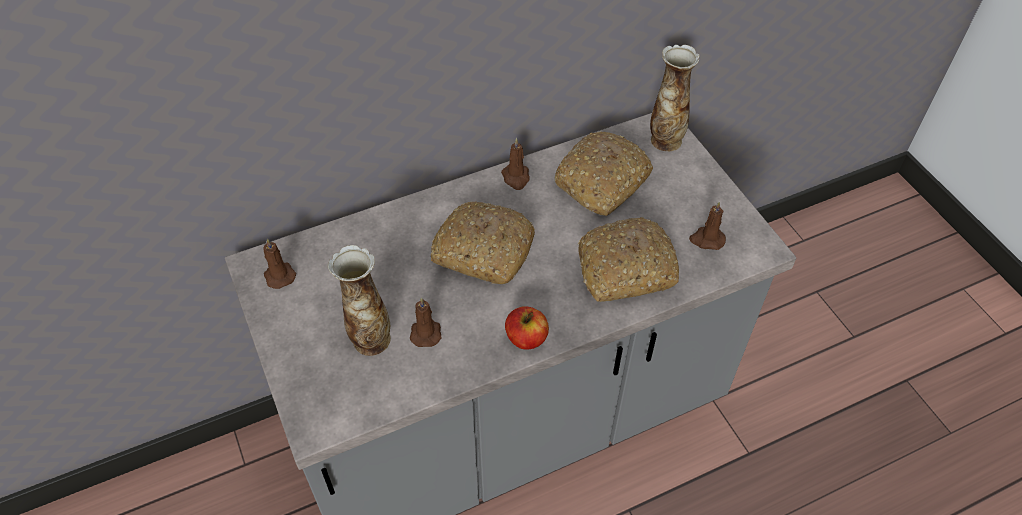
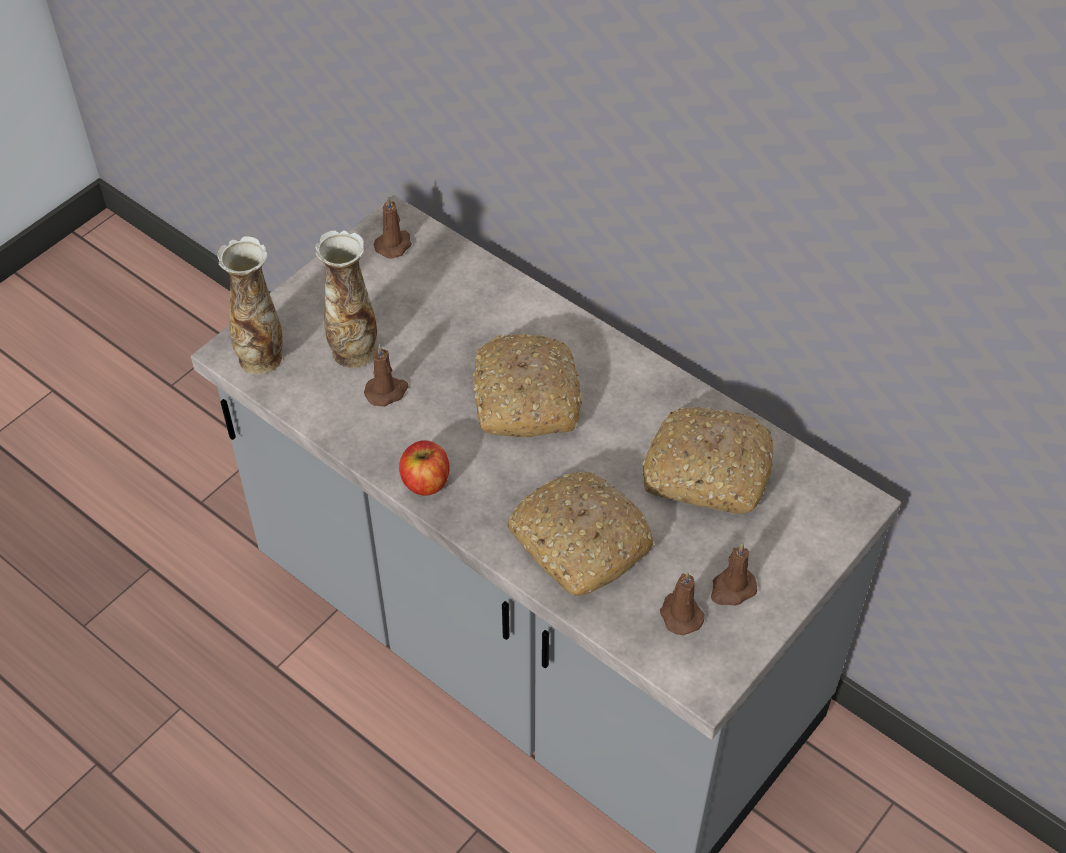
camera: 65 degrees right, 0 degrees up
(516, 178) = (657, 385): brown candle -> brown candle (732, 589)
(665, 139) = (831, 515): vase -> vase (262, 357)

